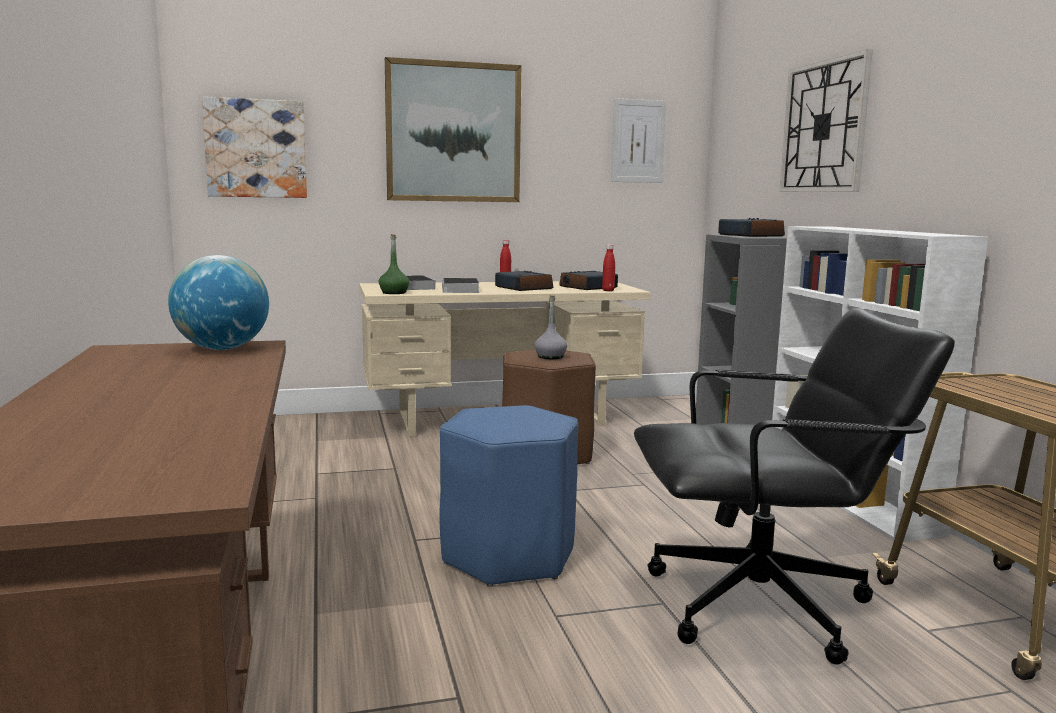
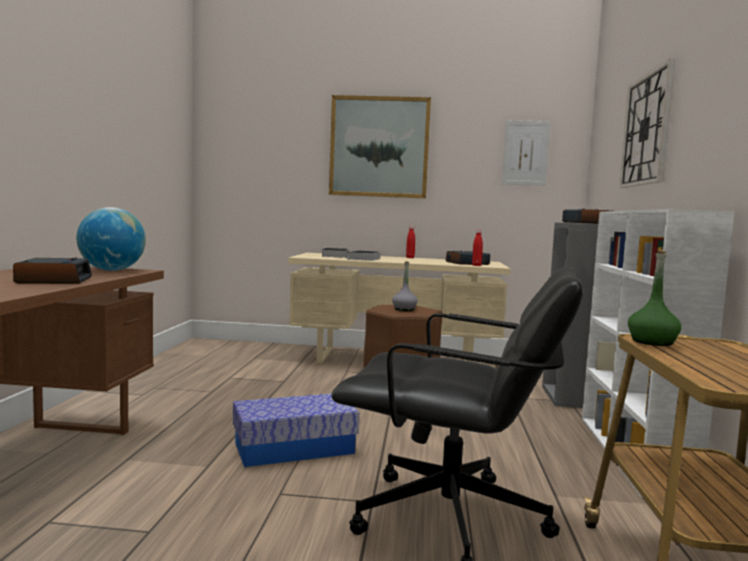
camera: 20 degrees right, 5 degrees down
(256, 149) = (245, 158): picture -> none
(394, 293) = (312, 257): green bottle -> green bottle (652, 342)
(508, 556) = (294, 448): blue stool -> storage box
(523, 287) = (414, 260): alarm clock -> alarm clock (54, 280)

